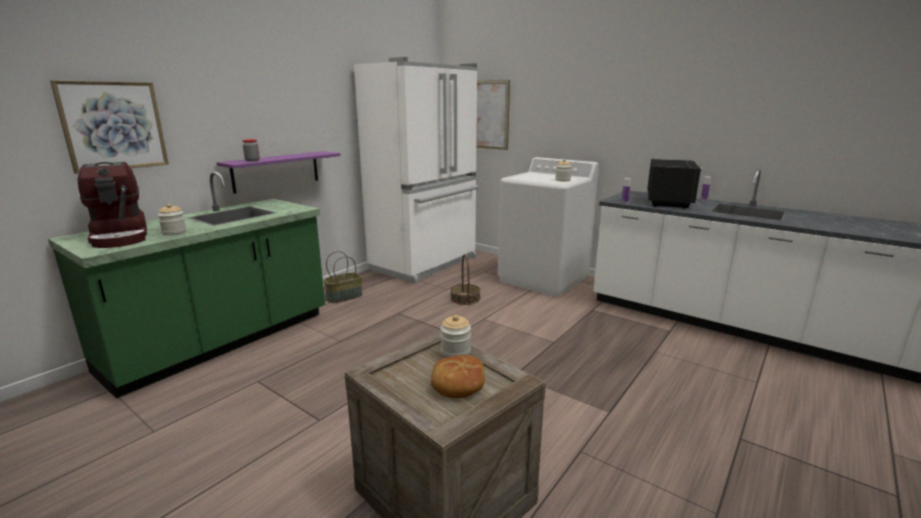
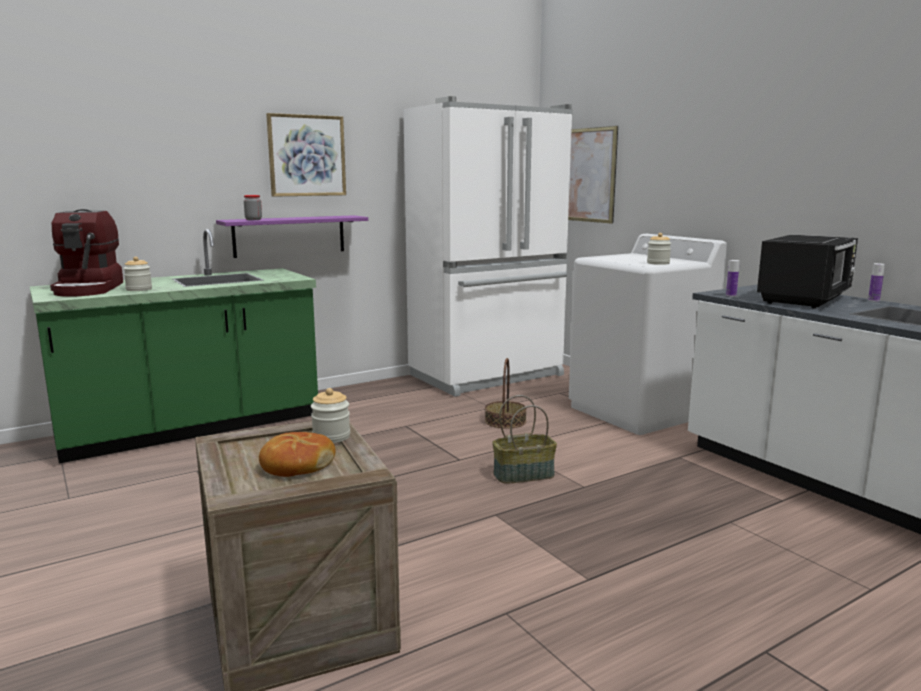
camera: 20 degrees right, 5 degrees down
(113, 126) = (107, 174): picture -> picture (307, 156)
(344, 297) = (357, 400): basket -> basket (524, 474)

